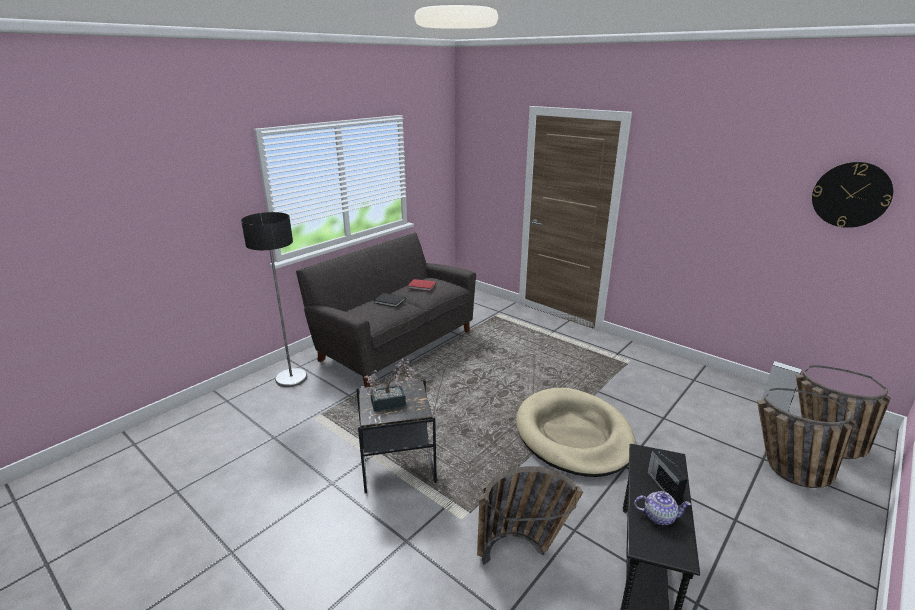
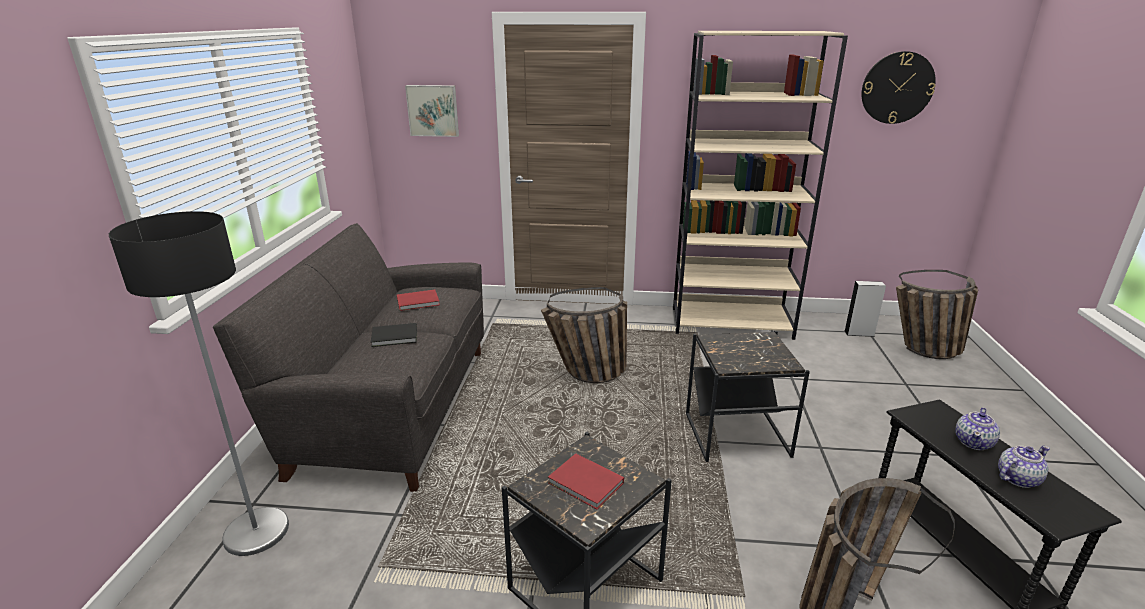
camera: 35 degrees left, 0 degrees up
(392, 402) = (586, 484): potted plant -> red book
(490, 167) = (433, 110): none -> picture
(573, 435) = (737, 435): beige dog bed -> black side table
(663, 486) = (974, 442): radio -> teapot
(664, 366) = (731, 323): none -> beige bookcase
(786, 472) = (934, 389): basket -> basket (586, 375)

